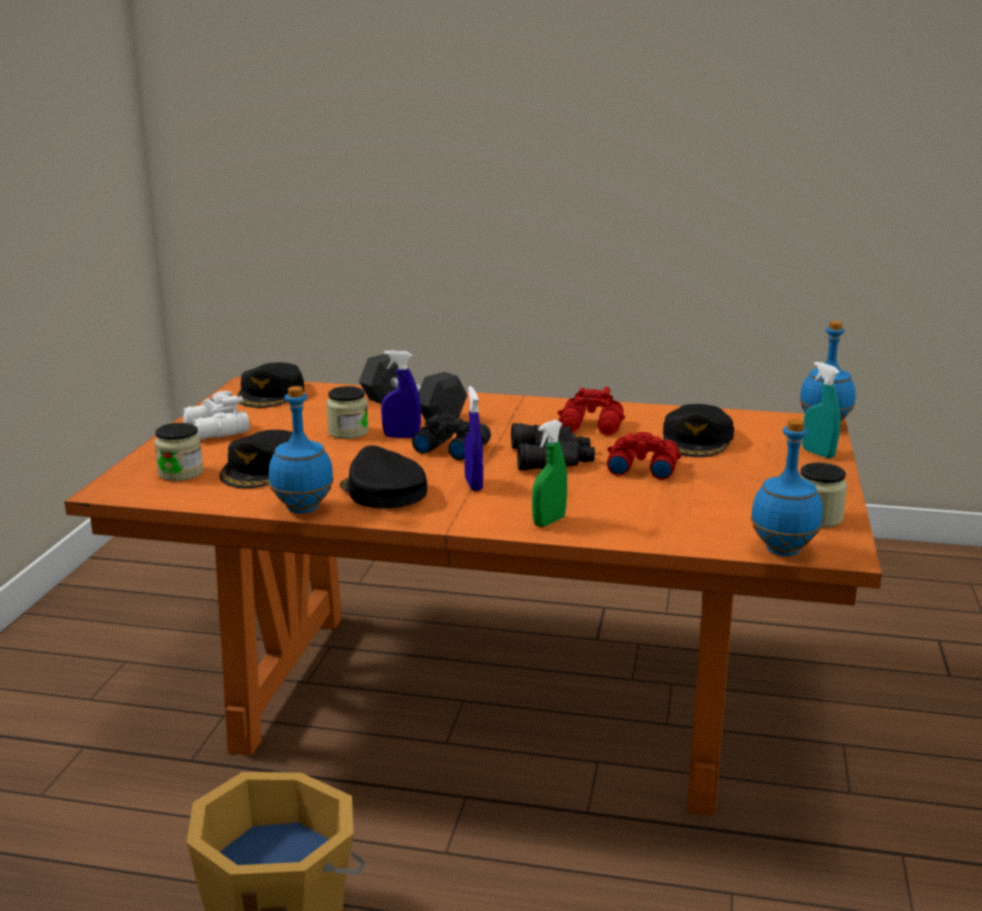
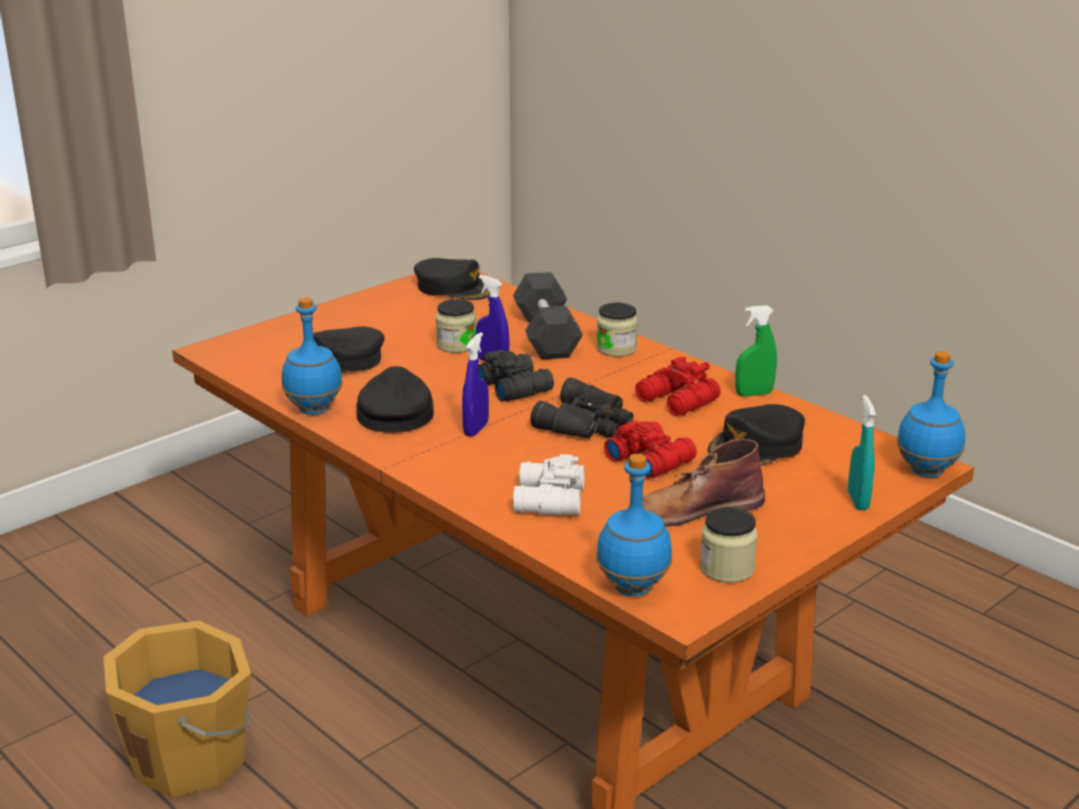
camera: 35 degrees right, 5 degrees up
(180, 473) = (278, 348): jar -> jar (616, 349)
(215, 430) = (359, 314): white binoculars -> white binoculars (547, 500)
(271, 394) = (454, 288): black cap -> black cap turned 105 degrees counterclockwise
(549, 521) = (479, 486): green spray bottle -> green spray bottle (754, 394)
(729, 489) = (694, 509): none -> brown boot

